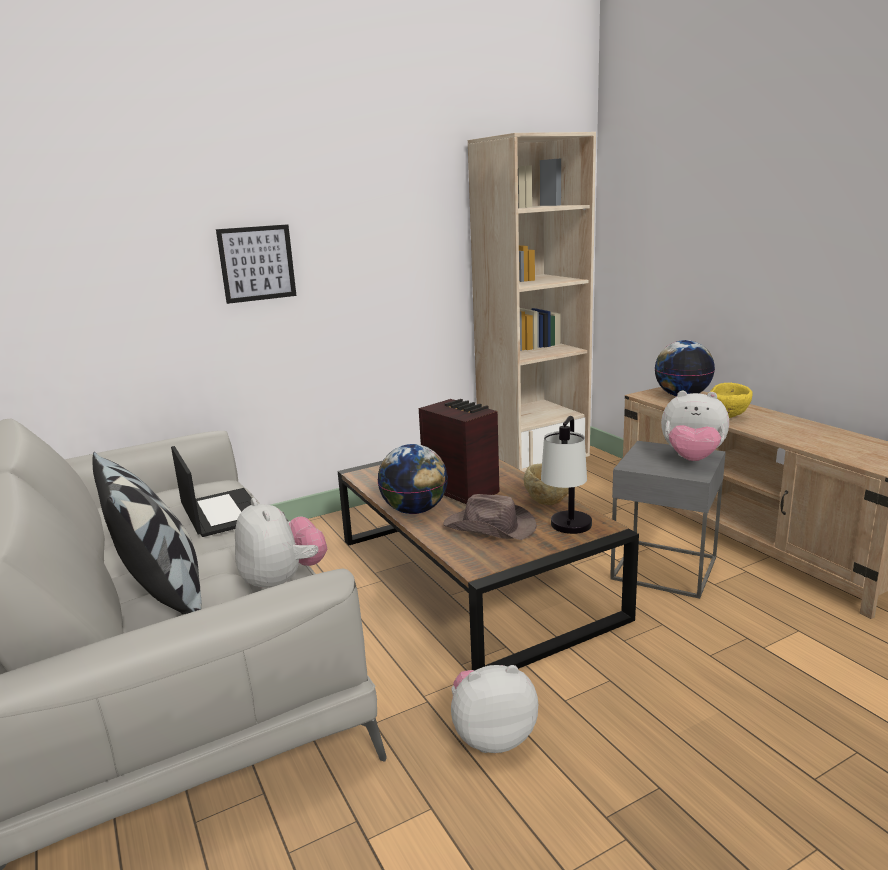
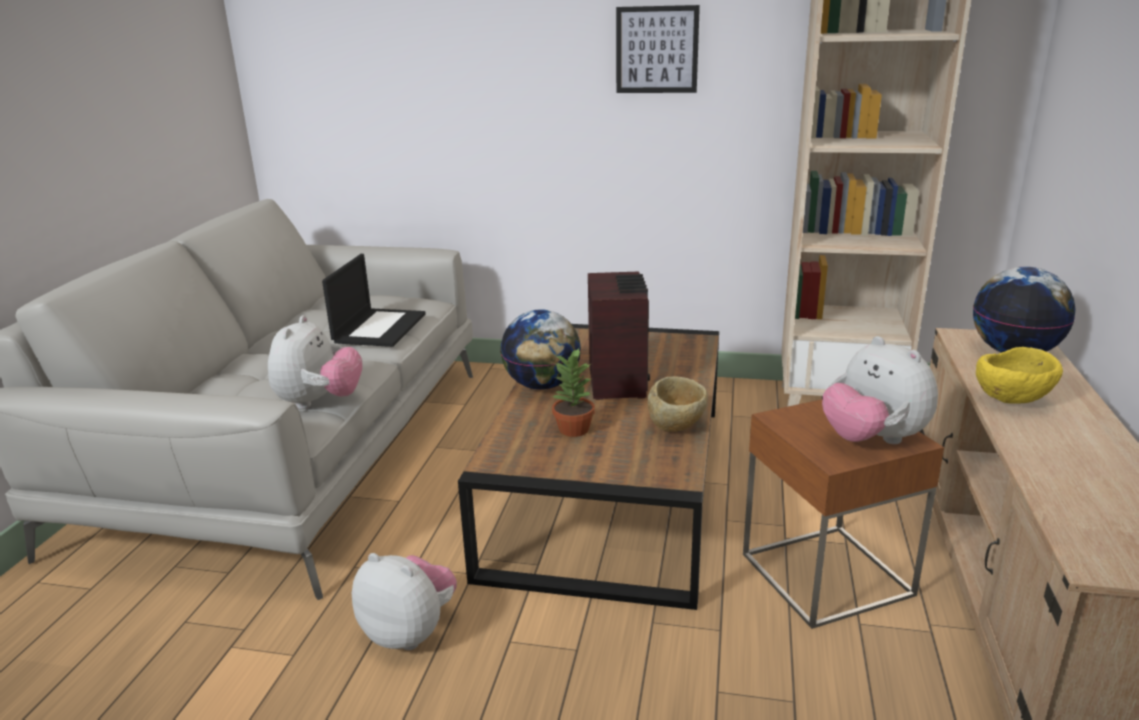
camera: 40 degrees right, 5 degrees up
(163, 595) = (244, 379): pillow -> none
(257, 263) = (524, 79): picture -> picture (657, 50)
(490, 527) = (573, 429): brown hat -> potted plant
(568, 533) = (629, 468): table lamp -> none
(664, 568) = (826, 574): grey side table -> brown side table

